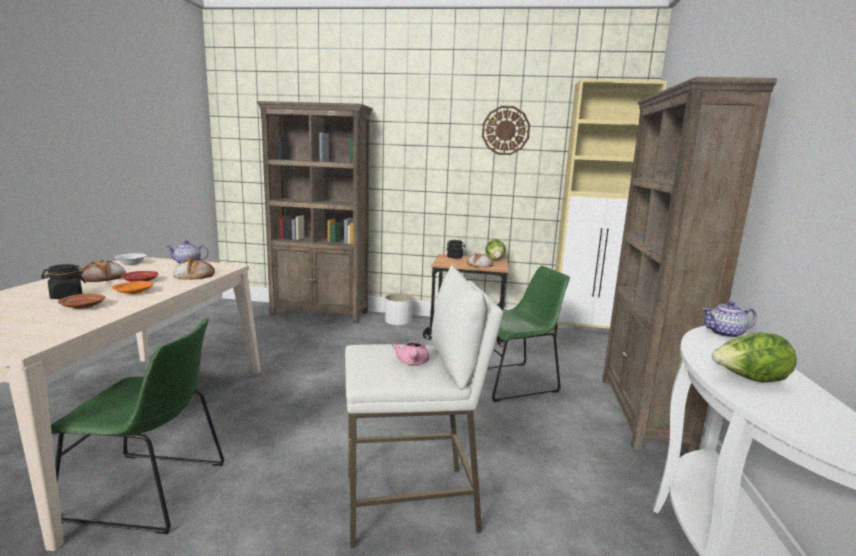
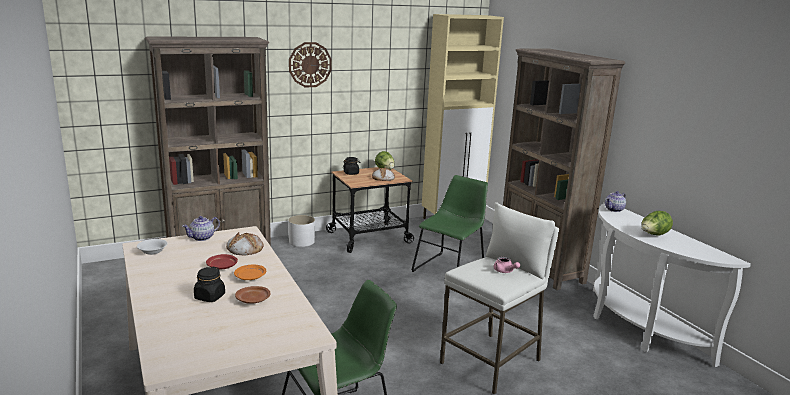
camera: 35 degrees left, 5 degrees up
(104, 277) = (178, 272): bread -> none
(505, 130) = (380, 53): wall clock -> wall clock (310, 64)

